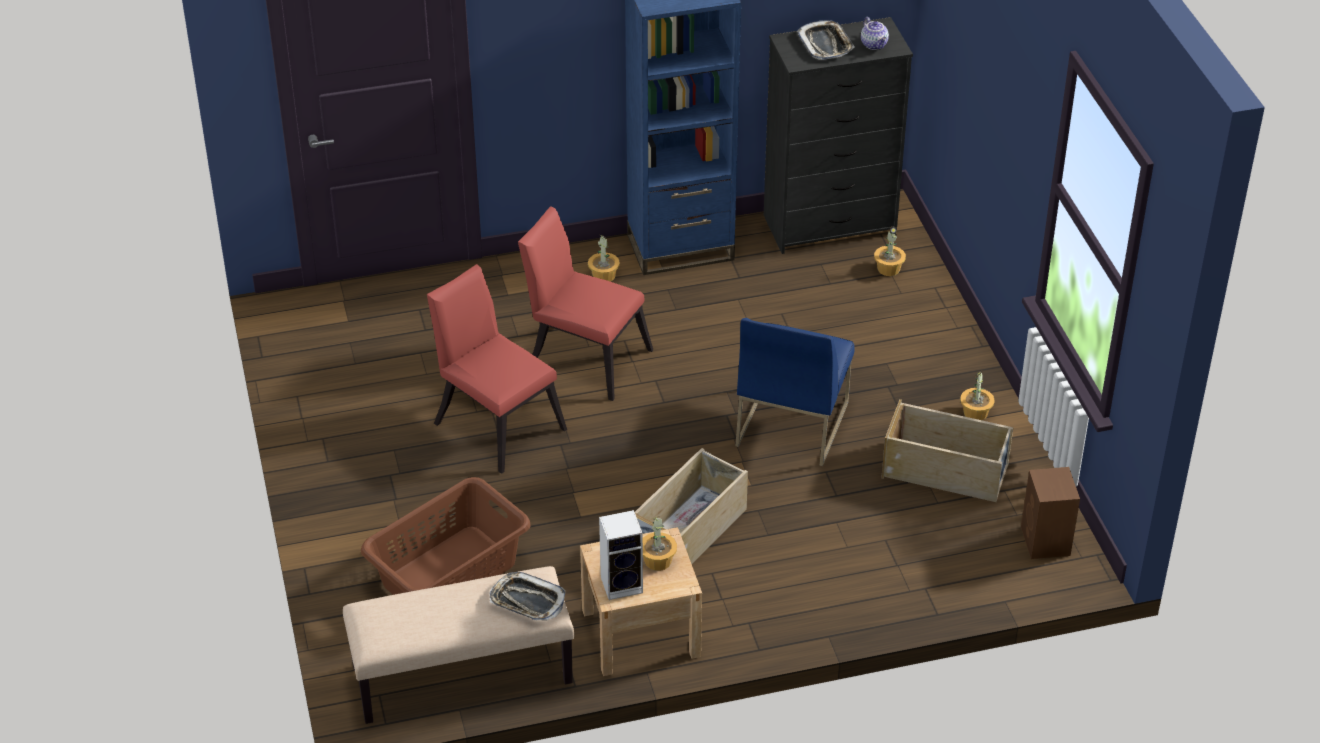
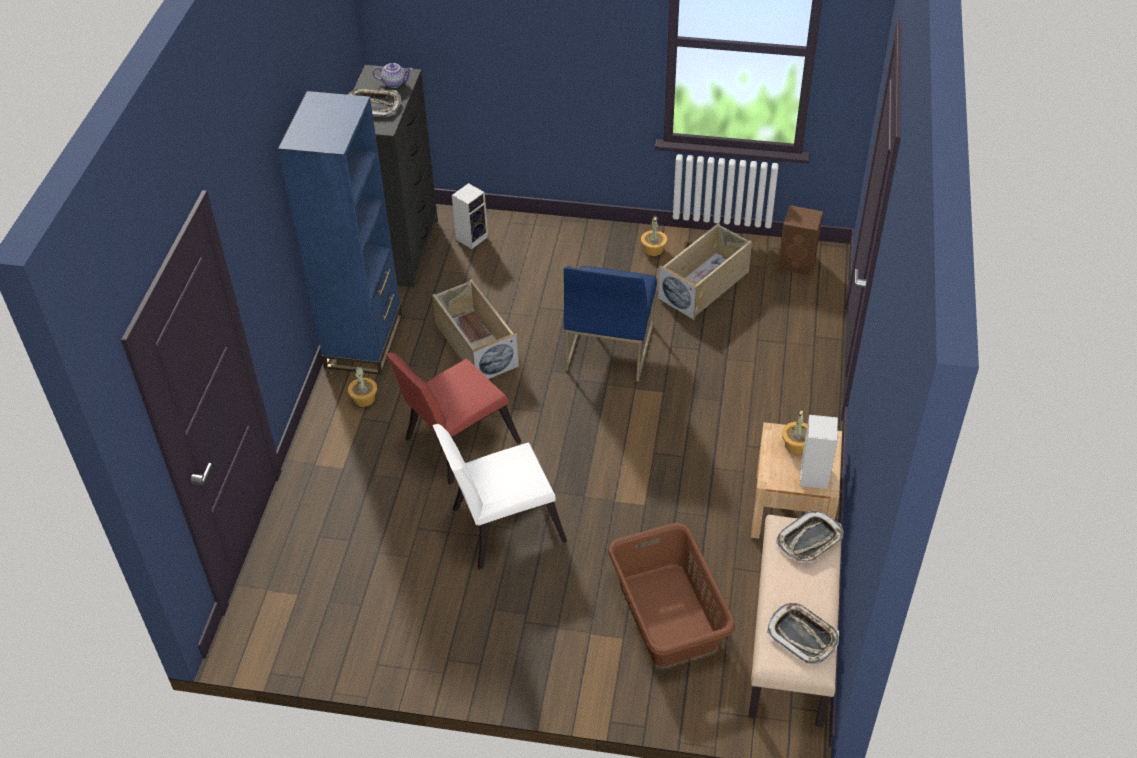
camera: 65 degrees left, 5 degrees up
(400, 624) = (802, 636): none -> tray
(496, 422) = (500, 526): red chair -> white chair
(689, 531) = (695, 444): beige storage box -> beige storage box (475, 345)
(791, 423) = (609, 347): blue chair -> blue chair turned 60 degrees clockwise
(888, 268) = (472, 237): potted plant -> speaker

